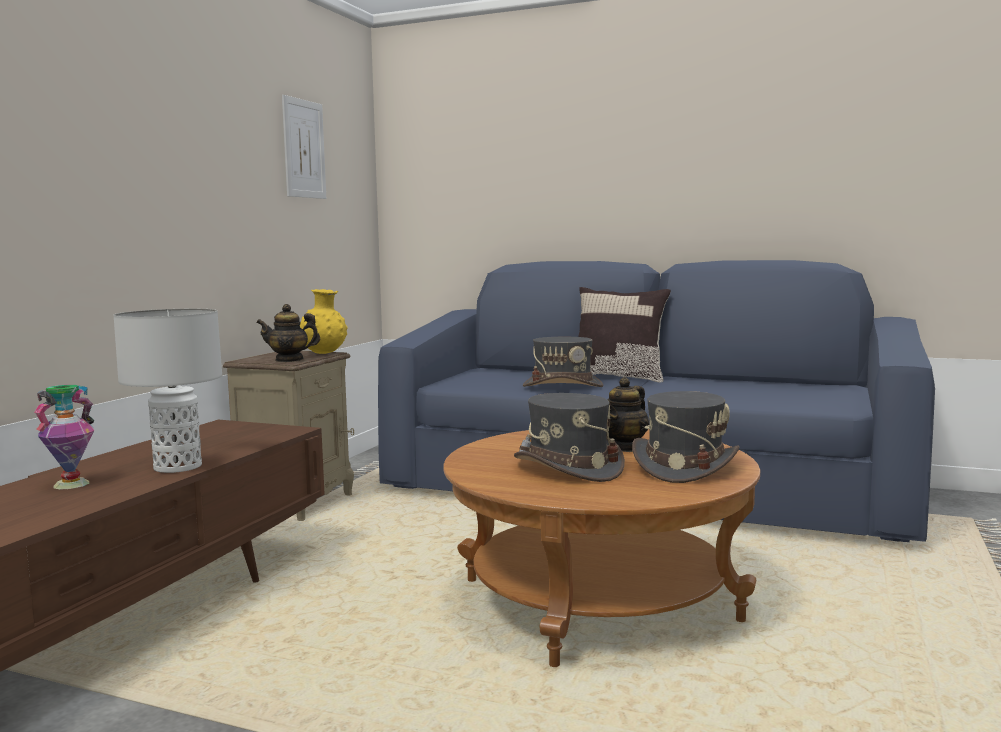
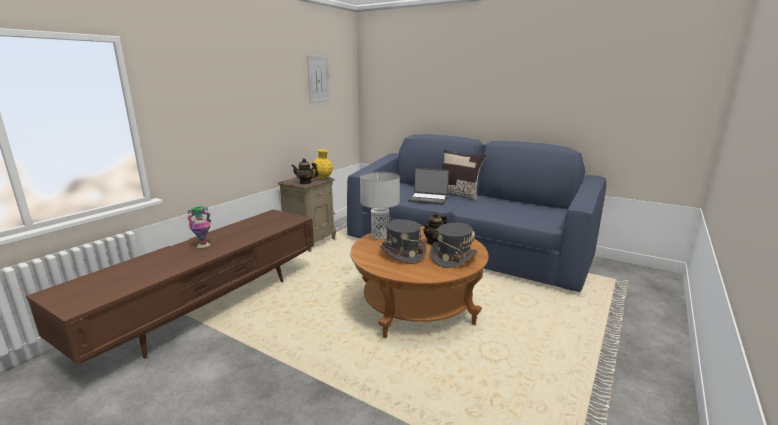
camera: 10 degrees right, 10 degrees up
(178, 466) = (246, 238): white table lamp -> white table lamp (380, 236)
(563, 386) = (428, 199): grey hat -> laptop

